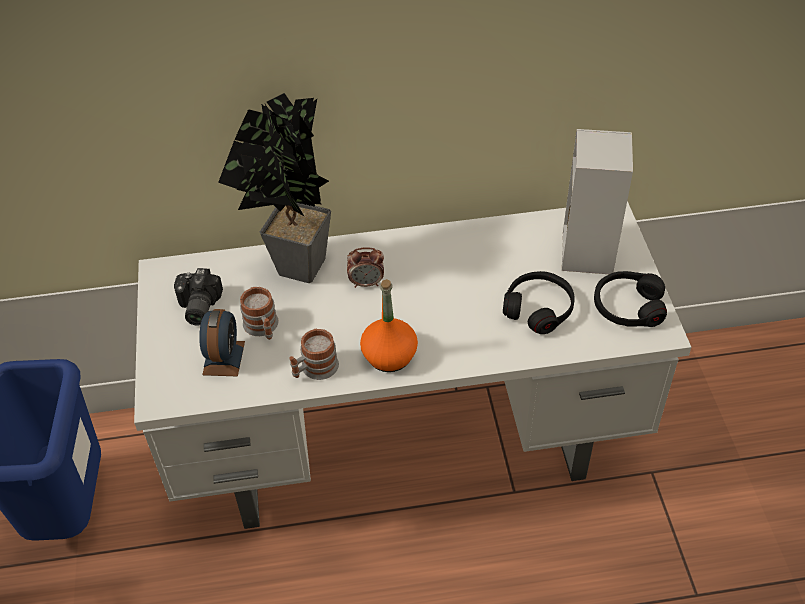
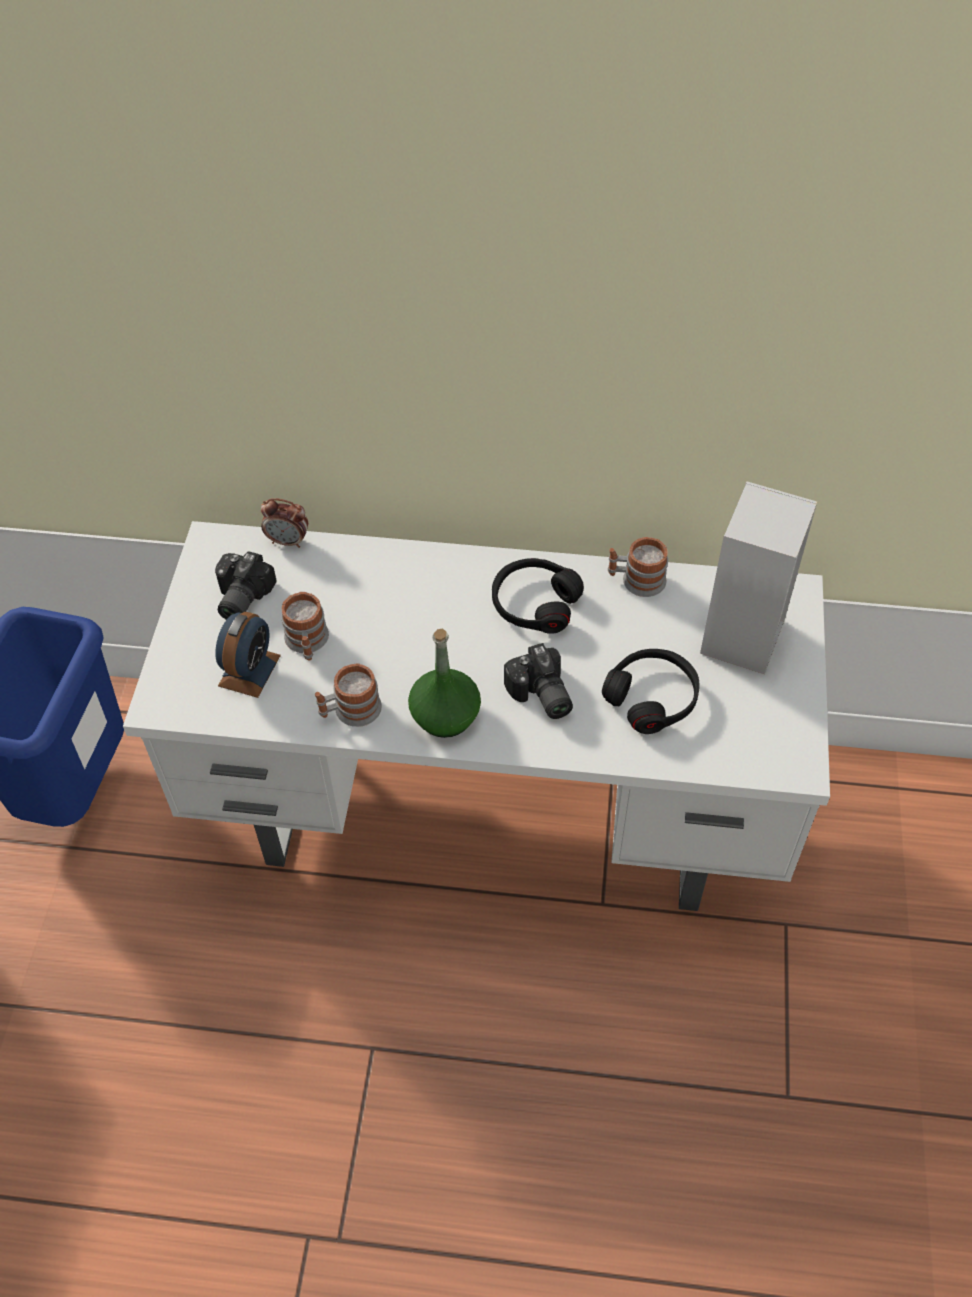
camera: 15 degrees right, 5 degrees up
(294, 270) = (369, 576): potted plant -> none
(366, 283) = (450, 613): alarm clock -> alarm clock (288, 541)
(389, 356) = (445, 716): orange bottle -> green bottle
(455, 326) = (539, 696): none -> camera
(496, 231) = (636, 580): none -> mug
(628, 307) = (767, 722): black headphones -> black headphones (535, 603)

